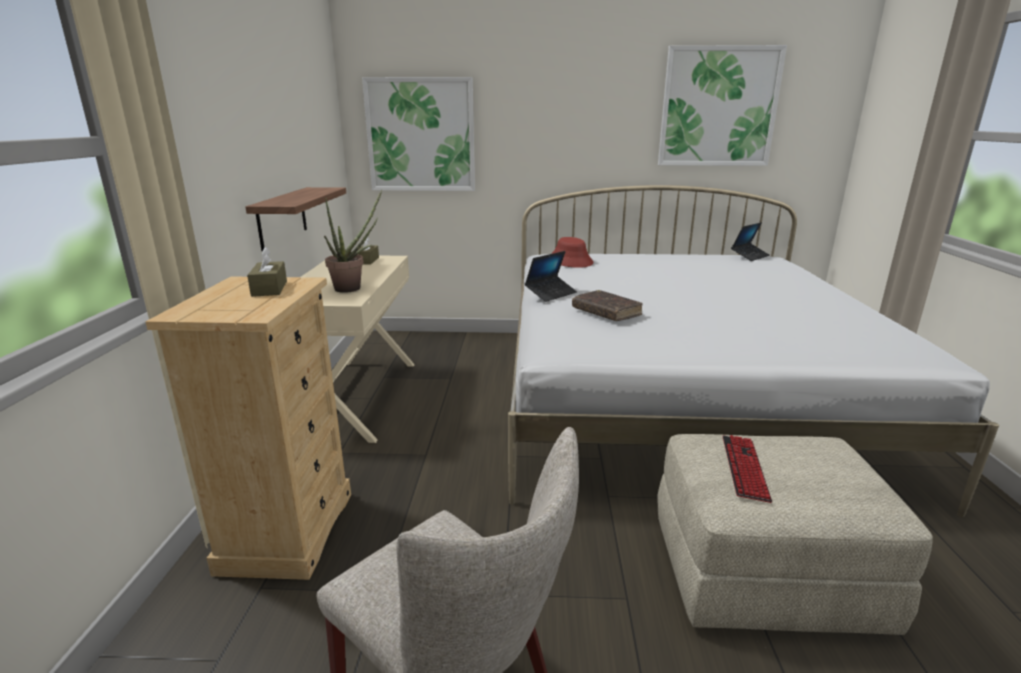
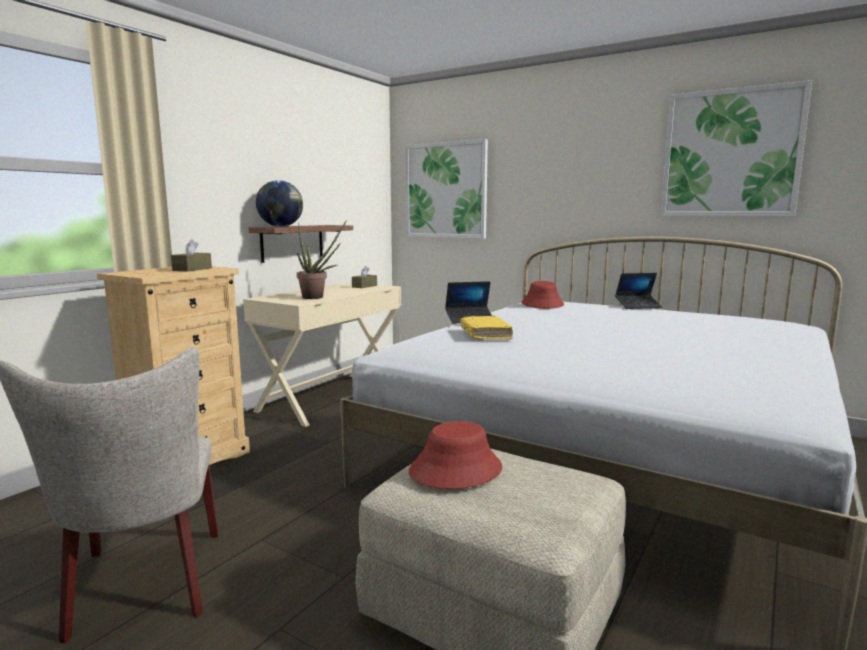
camera: 30 degrees right, 10 degrees down
(287, 201) = (281, 226): none -> globe
(606, 312) = (485, 334): brown book -> yellow book
(744, 468) = (455, 469): keyboard -> red hat
(749, 256) = (758, 318): laptop -> laptop (638, 306)

